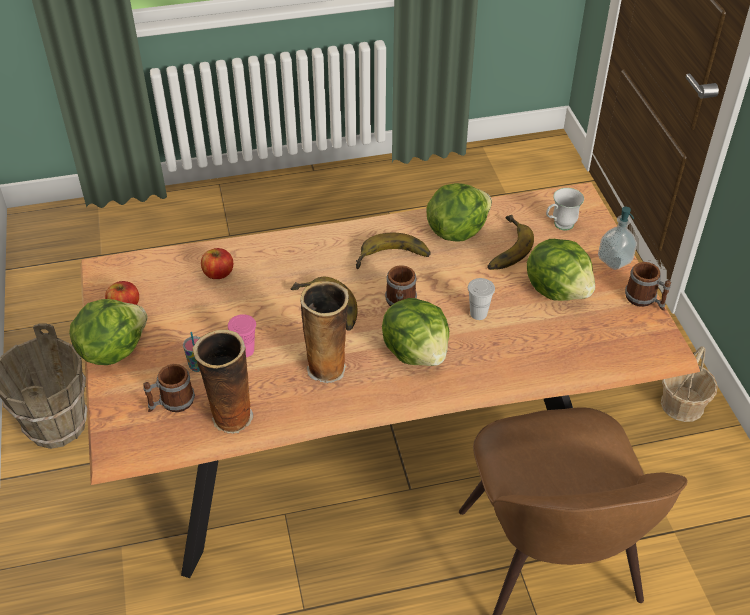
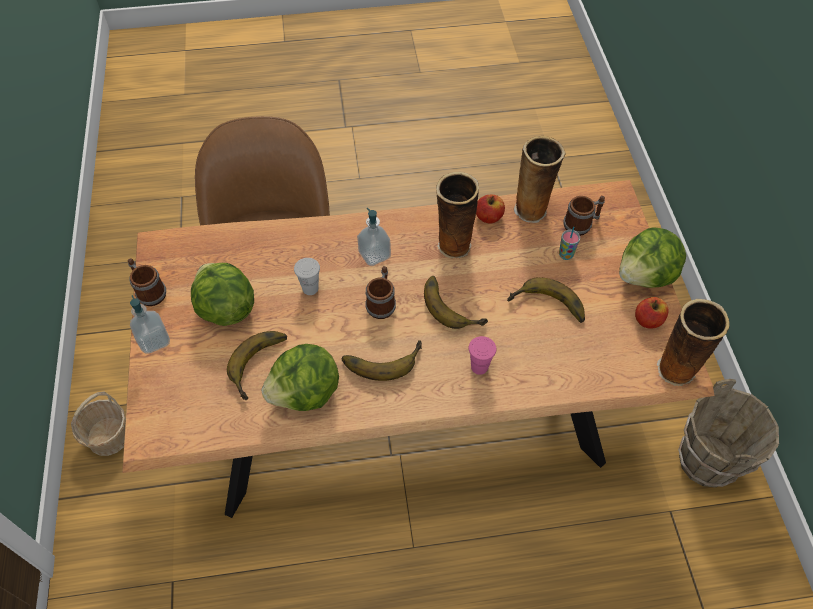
camera: 175 degrees left, 10 degrees up
(113, 267) = (674, 371): none -> vase
(218, 273) = (562, 354): apple -> apple (489, 217)
(227, 311) = (547, 308): none -> banana
(245, 350) = (526, 266): pink cup -> pink cup (479, 367)
(416, 352) = (374, 254): lettuce -> soap dispenser
(559, 226) = (191, 391): white mug -> none

